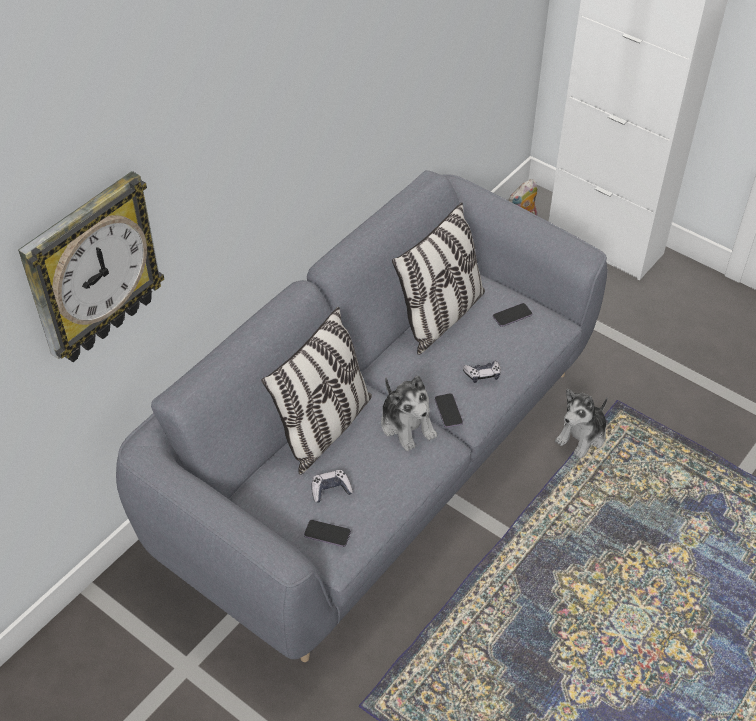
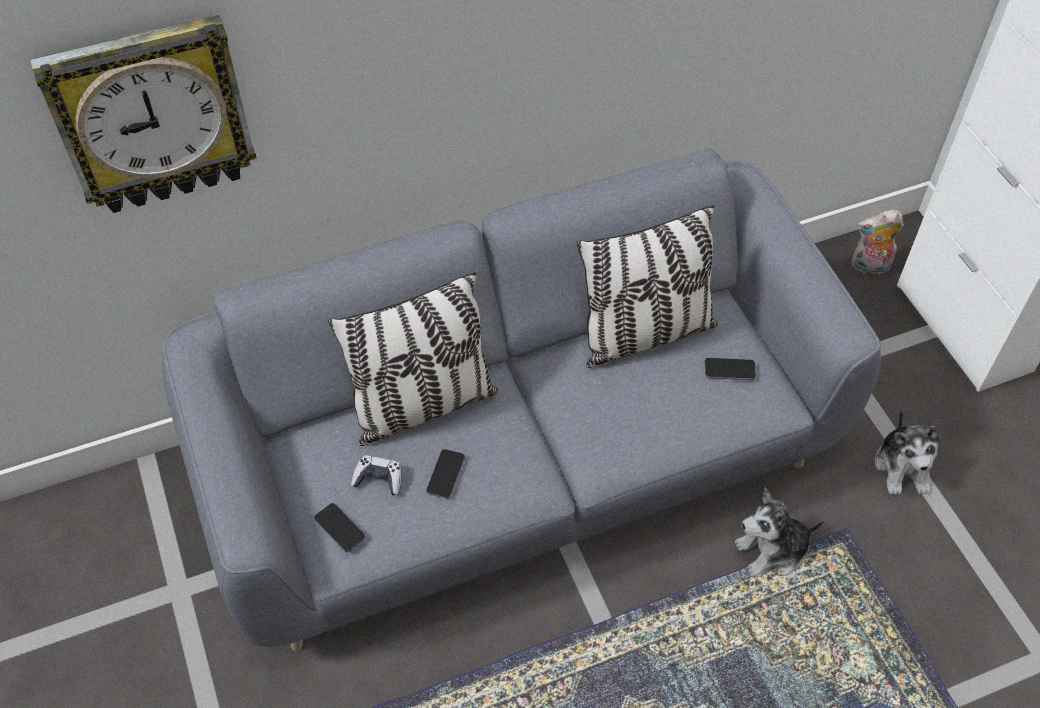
camera: 30 degrees right, 5 degrees up
(407, 425) = (516, 445): plush toy -> plush toy (903, 467)
(448, 411) = (573, 451): phone -> phone (445, 474)
(482, 374) = (643, 426): game controller -> none

